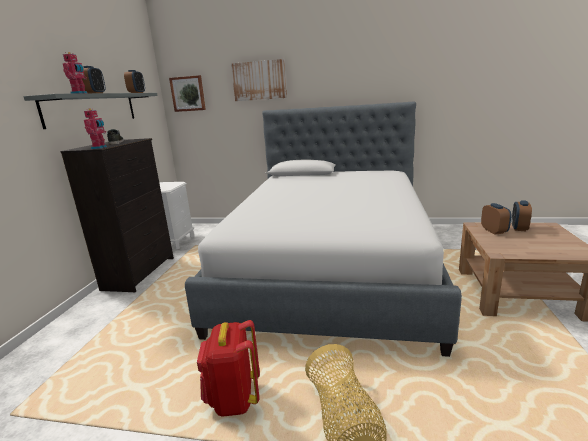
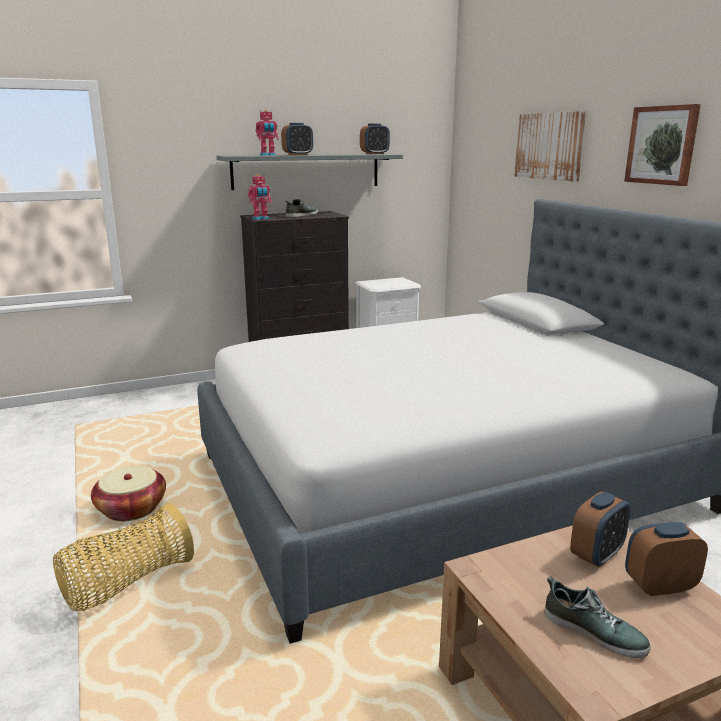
camera: 55 degrees right, 0 degrees up
(188, 93) = (473, 156): picture -> picture (662, 145)
(233, 399) = (131, 509): red backpack -> basket
(549, 245) = (594, 631): none -> shoe

